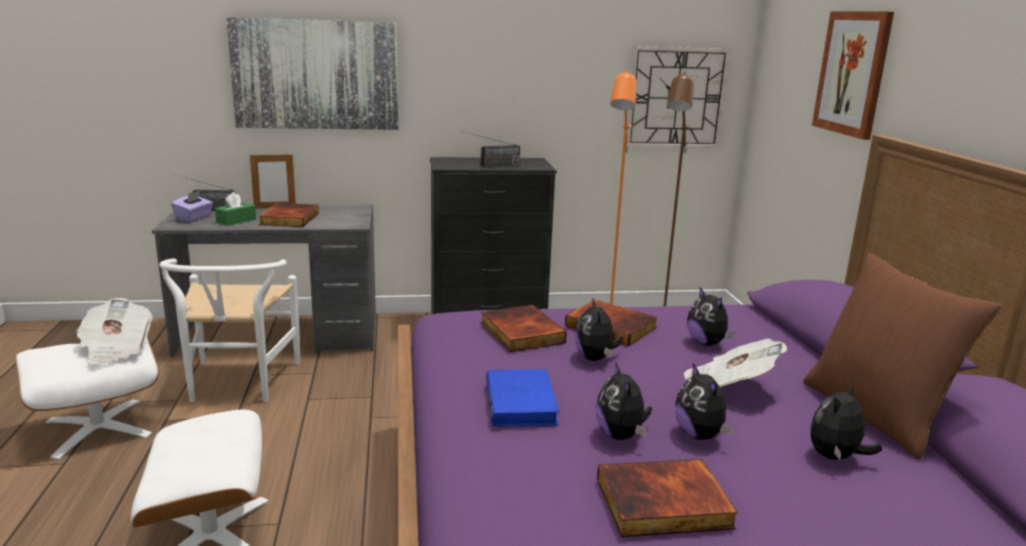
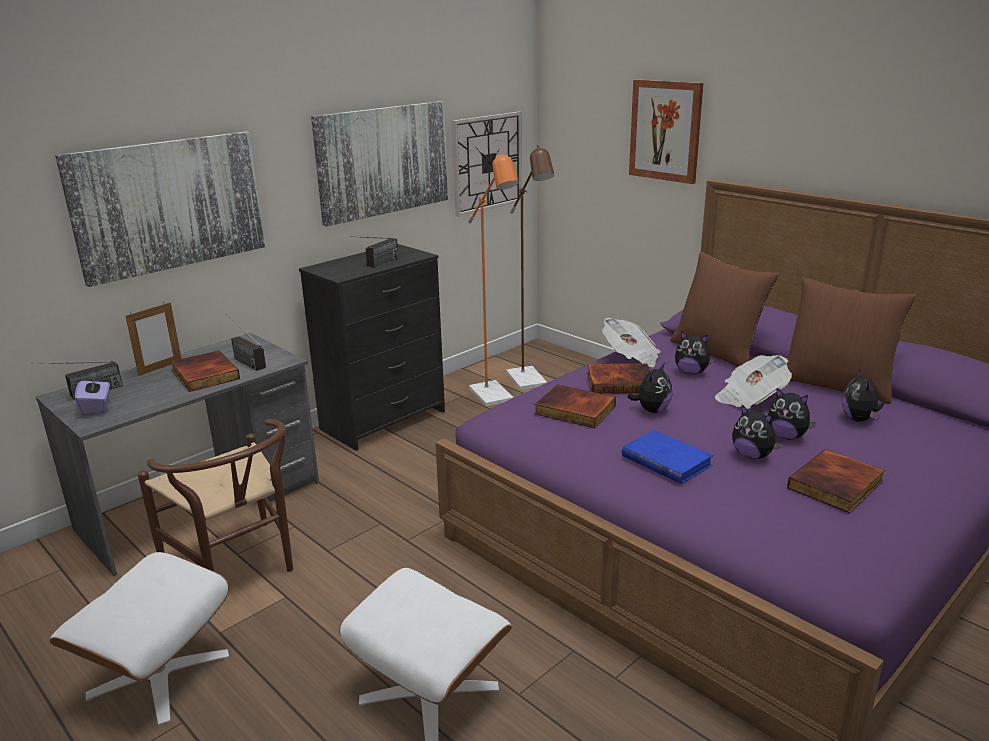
camera: 35 degrees left, 5 degrees up
(116, 349) = (164, 579): newspaper -> newspaper (631, 357)
(236, 220) = (153, 395): green tissue box -> none
(238, 385) = (238, 569): white chair -> brown chair
(330, 217) = (242, 360): none -> radio
(542, 73) = (383, 161): none -> picture
(595, 358) = (652, 410): plush toy -> plush toy turned 105 degrees counterclockwise
(776, 336) = (717, 352): none -> brown pillow

